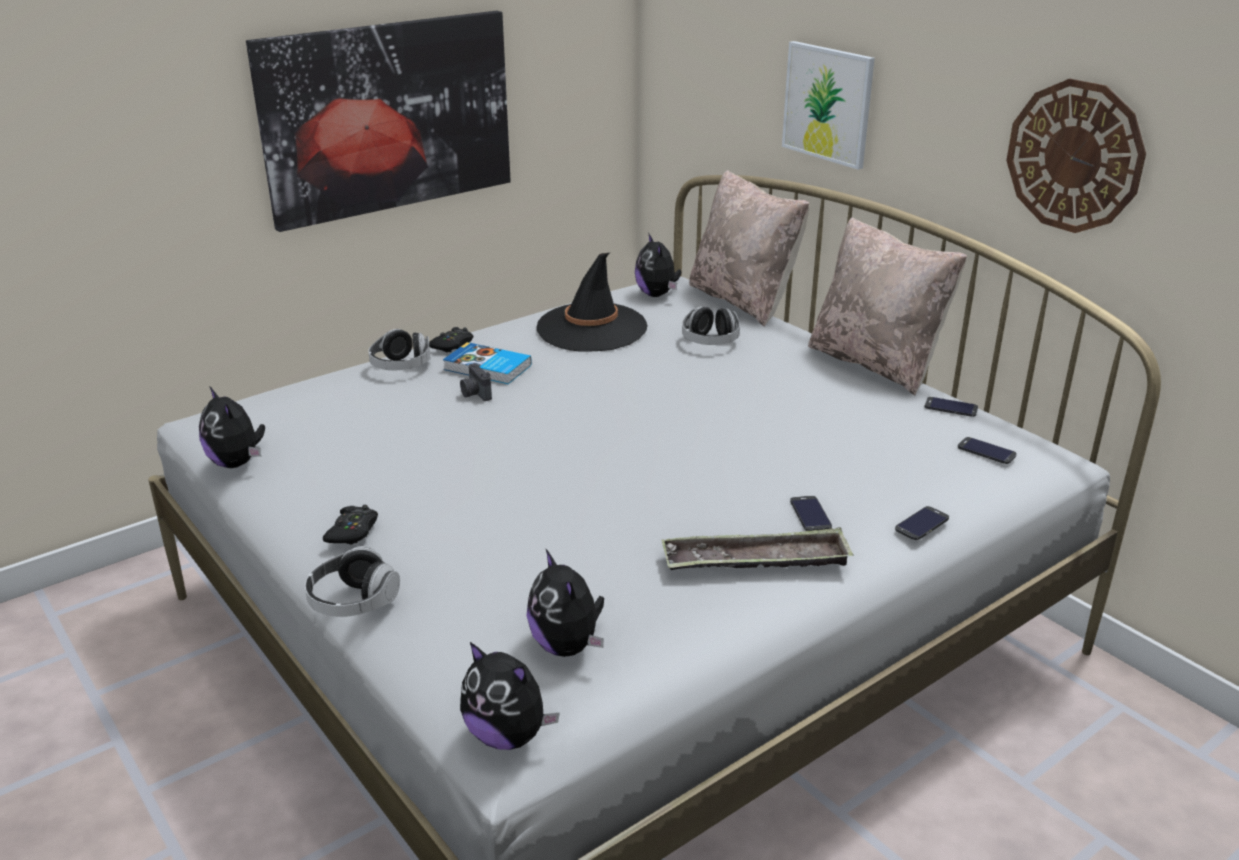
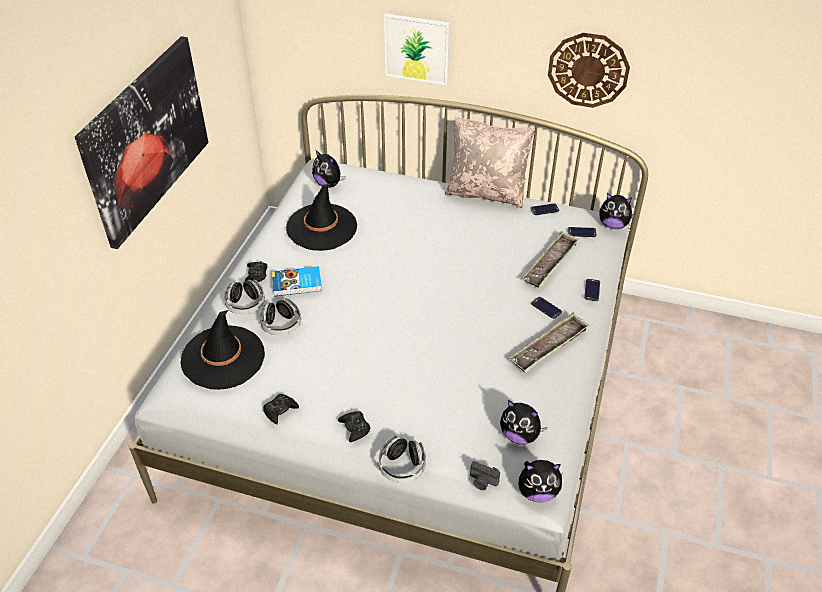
camera: 35 degrees left, 15 degrees up
(237, 463) = (231, 417): plush toy -> plush toy (613, 225)
(293, 476) = (280, 410): none -> black game controller
(306, 402) = (223, 357): none -> black hat
(475, 394) = (312, 306): camera -> camera (482, 482)
(710, 342) = (395, 211): headphones -> headphones (281, 325)
(744, 301) = (378, 170): beige pillow -> none
(883, 467) = (550, 263): none -> tray

